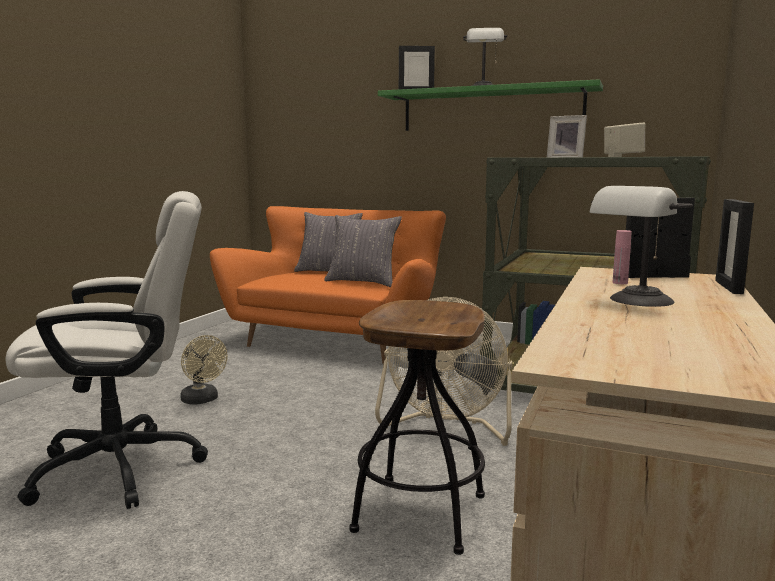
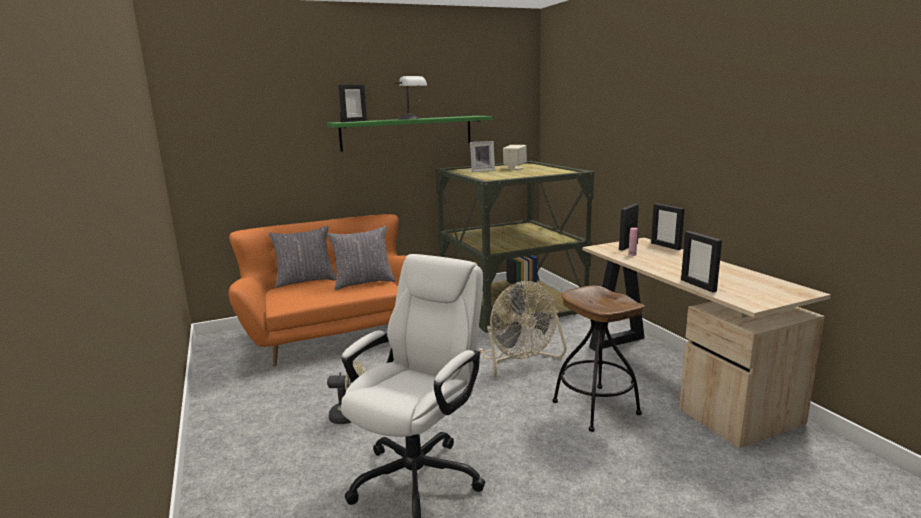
camera: 45 degrees left, 5 degrees up
(572, 324) = (699, 285): none -> picture frame
(636, 302) = (672, 265): table lamp -> none

